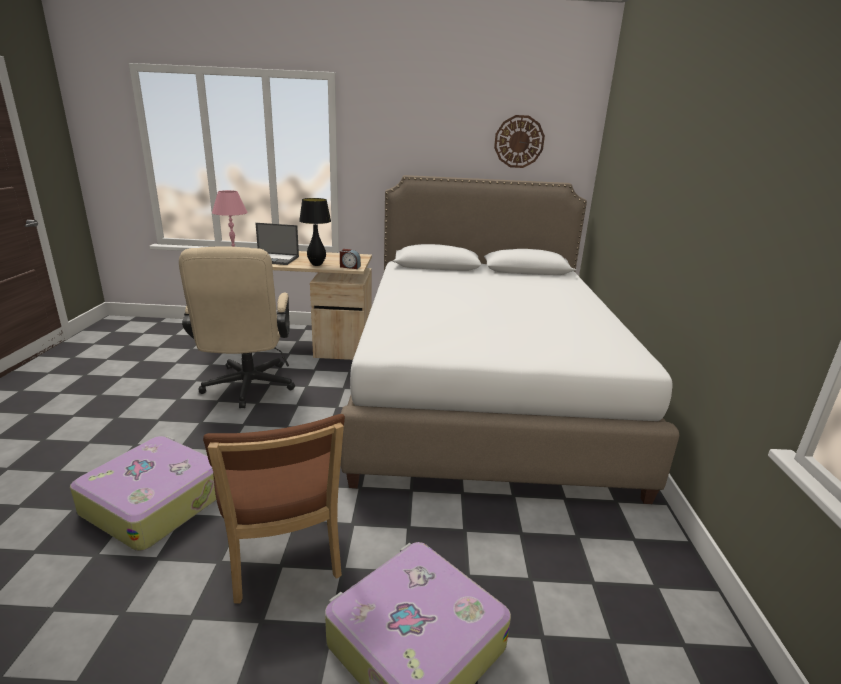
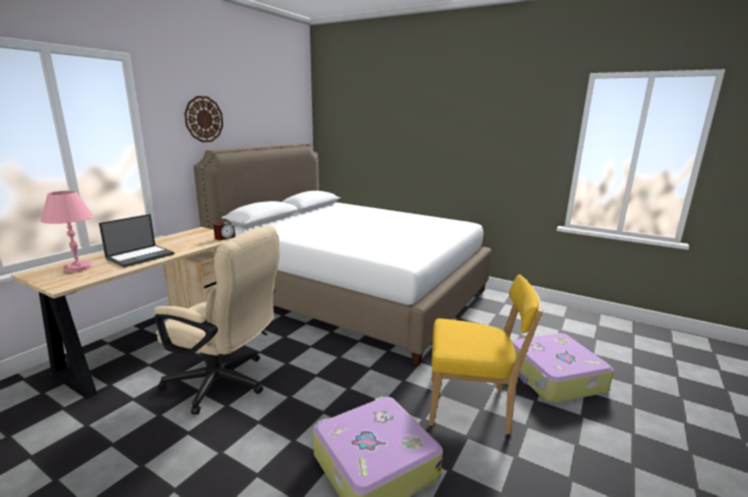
camera: 60 degrees left, 5 degrees down
(283, 555) = (472, 406): brown chair -> yellow chair
(317, 265) = (196, 245): black table lamp -> none
(519, 141) = (274, 116): wall clock -> wall clock (204, 119)

